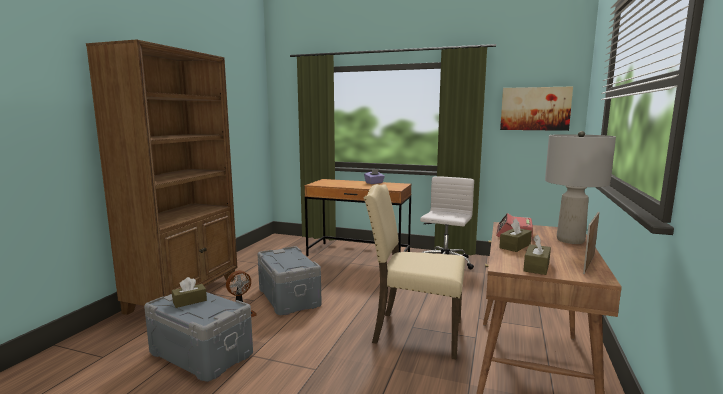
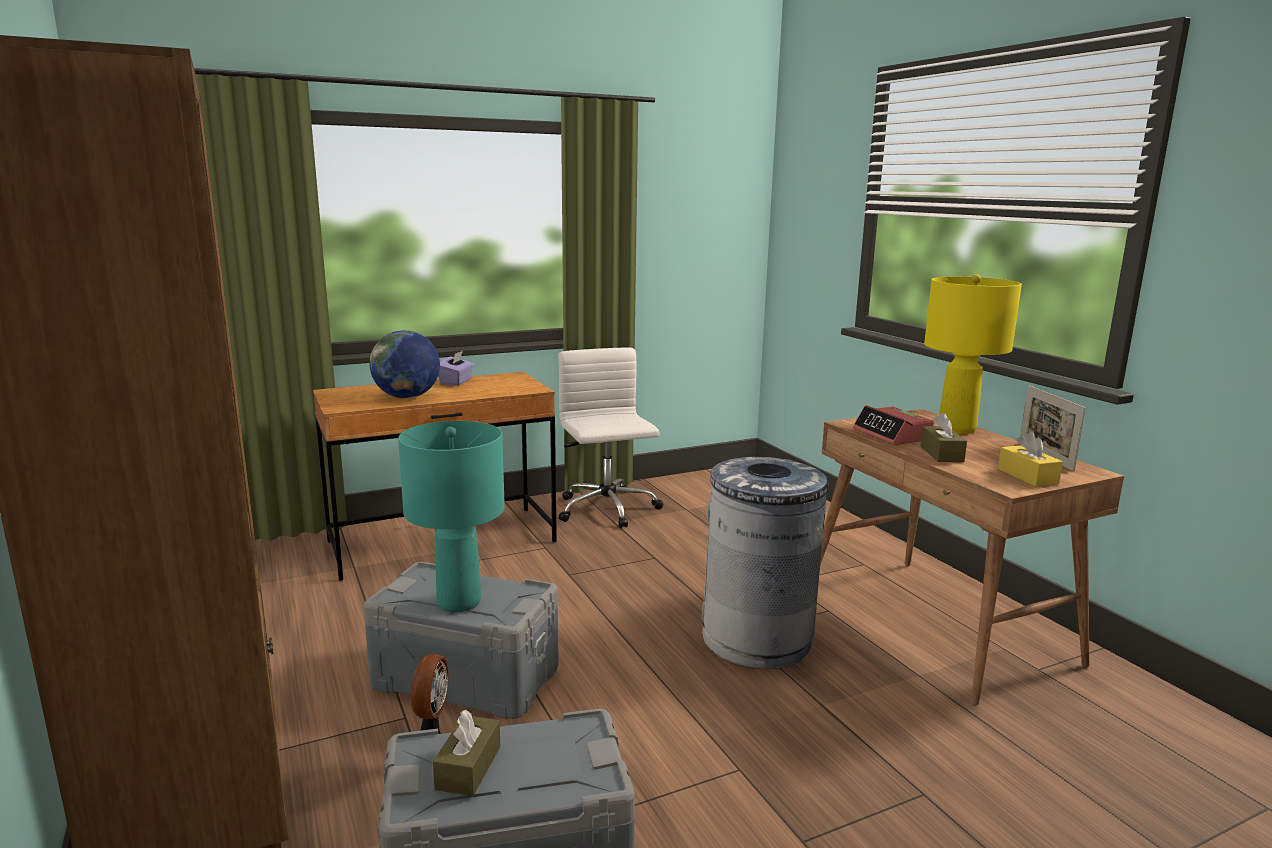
camera: 45 degrees left, 5 degrees up
(282, 261) = (460, 602): none -> turquoise table lamp
(343, 184) = (407, 397): none -> globe
(415, 332) = (757, 639): beige chair -> grey trash can
(535, 108) = (705, 216): picture -> none
(536, 266) = (1027, 476): brown tissue box -> yellow tissue box
(569, 240) = (956, 429): grey table lamp -> yellow table lamp

